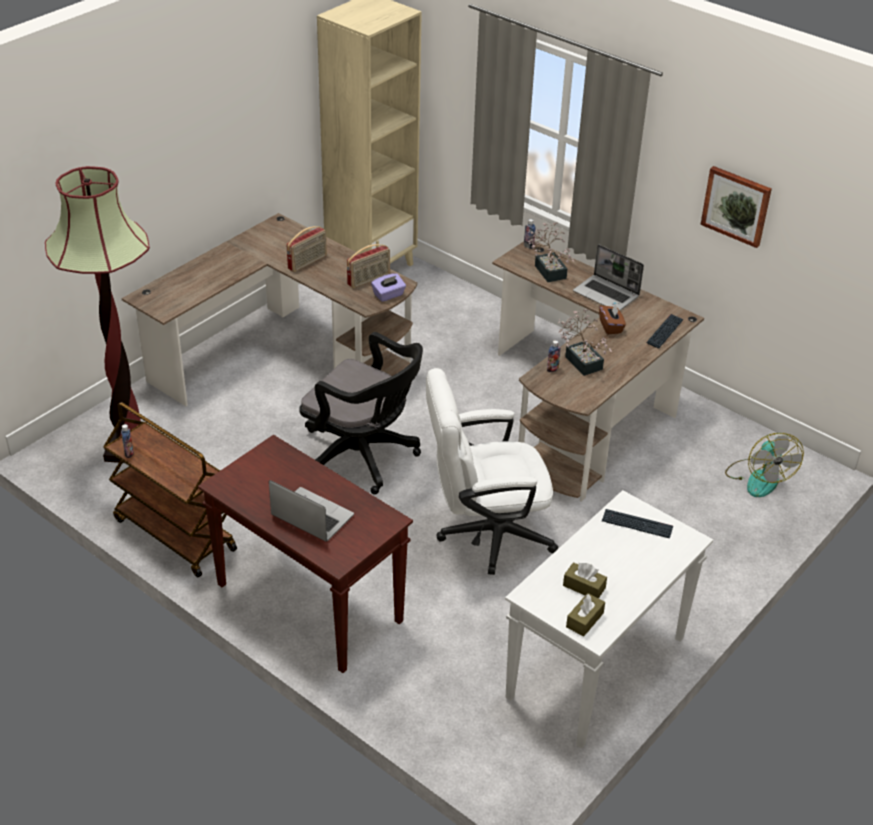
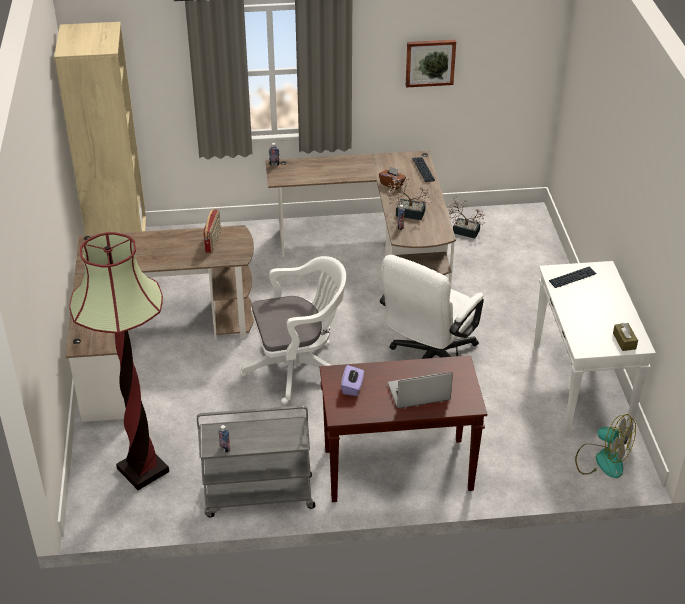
camera: 45 degrees left, 0 degrees up
(173, 534) = (258, 497): brown cart -> grey cart
(308, 263) = (155, 254): radio -> none
(363, 457) = (298, 368): black office chair -> white office chair
(388, 295) = (241, 243): purple tissue box -> purple tissue box (352, 387)
(549, 269) = (307, 171): potted plant -> potted plant (463, 230)
(584, 587) = (599, 326): brown tissue box -> none
(607, 294) = (361, 167): laptop -> none
(758, 478) = (511, 235): fan -> fan (602, 460)

